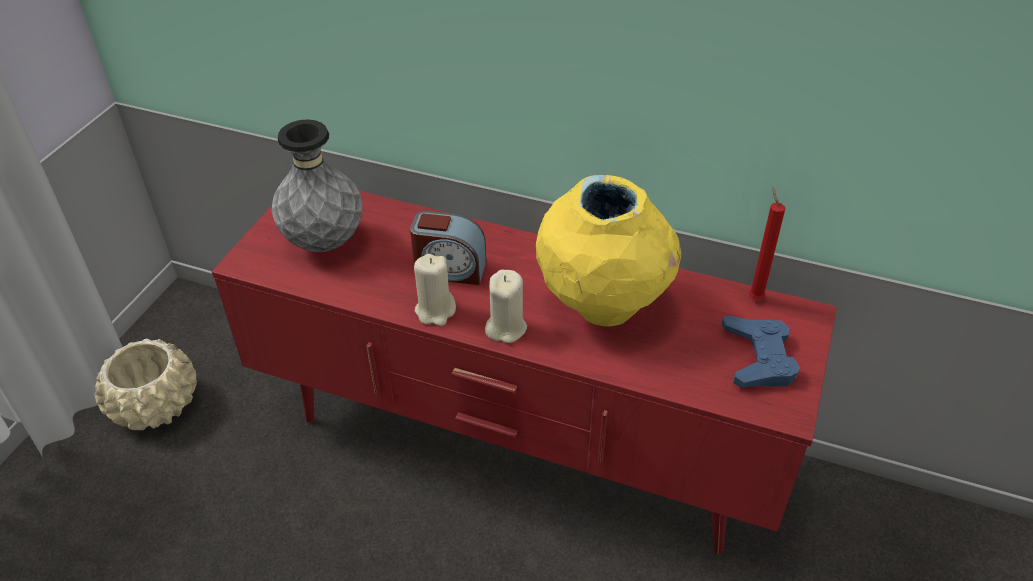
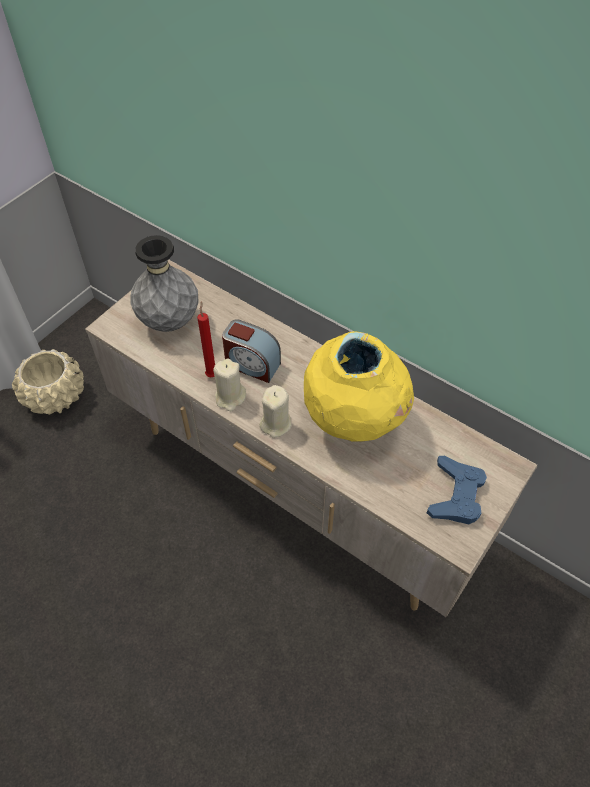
camera: 15 degrees right, 10 degrees up
(518, 447) = (295, 489): red tv stand -> beige tv stand
(754, 297) = (474, 441): red candle -> red candle (211, 374)

